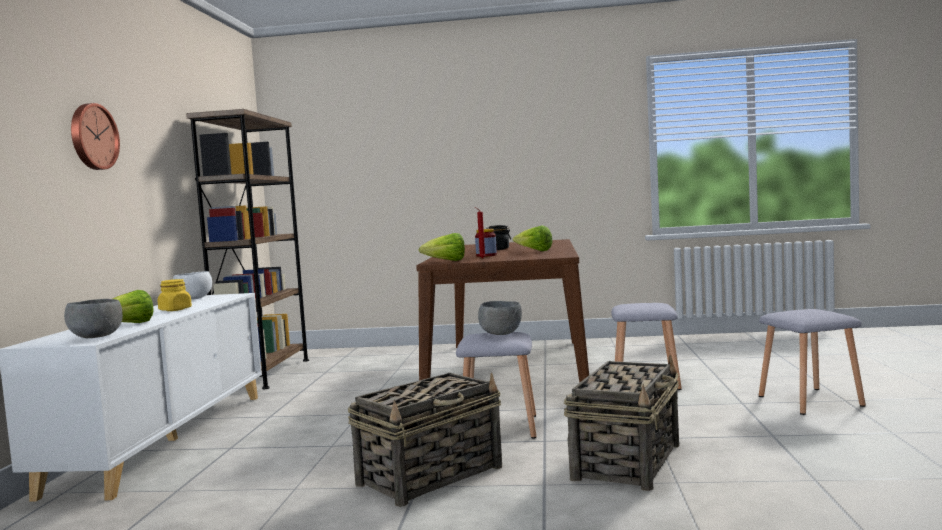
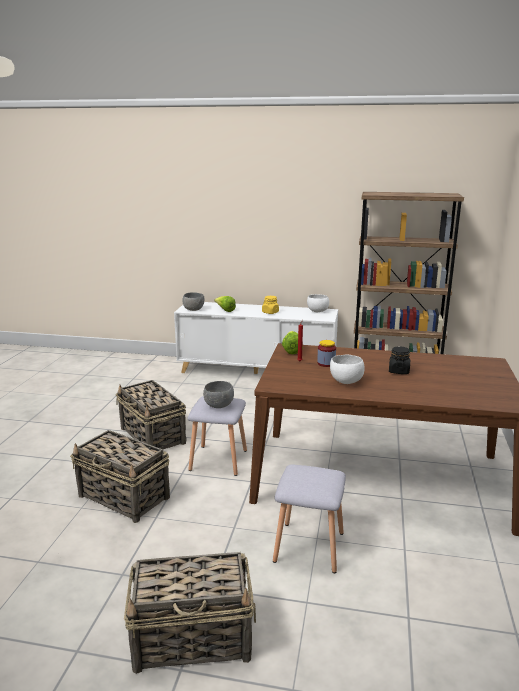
camera: 95 degrees right, 15 degrees up
(92, 137) = (264, 213): wall clock -> none
(535, 251) = (345, 382): lettuce -> white bowl
(808, 401) = (194, 638): grey stool -> basket

